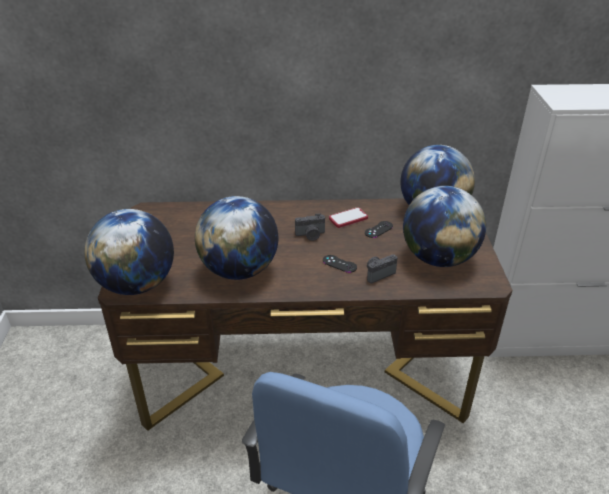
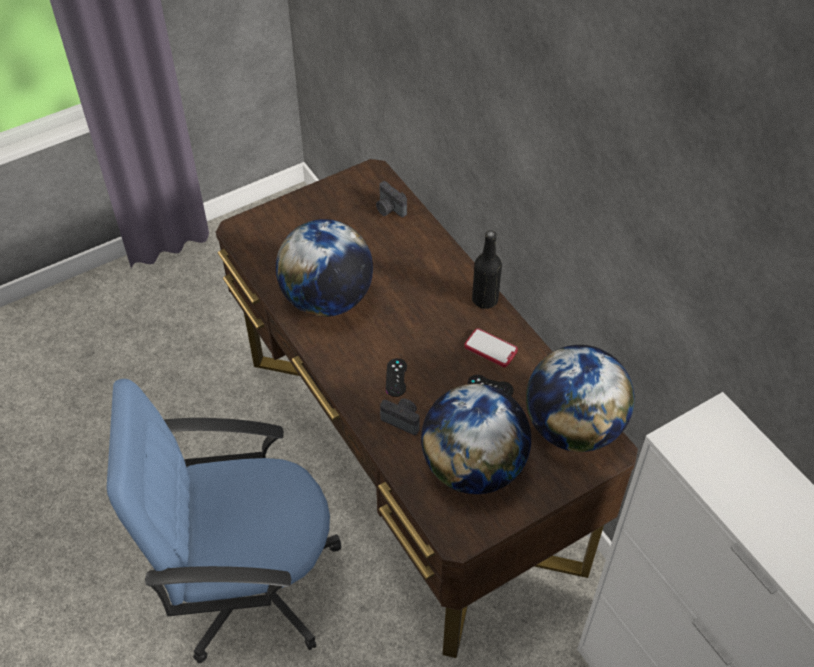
camera: 60 degrees right, 15 degrees up
(137, 285) = (255, 236): globe -> none
(306, 207) = (485, 299): none -> black bottle
(310, 235) = (431, 329): camera -> camera (389, 209)

